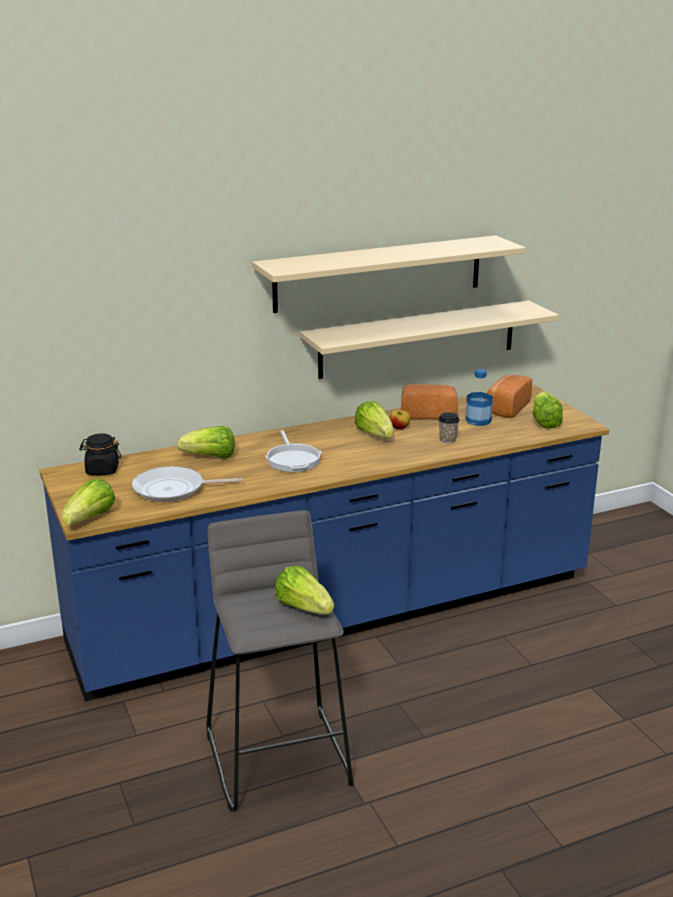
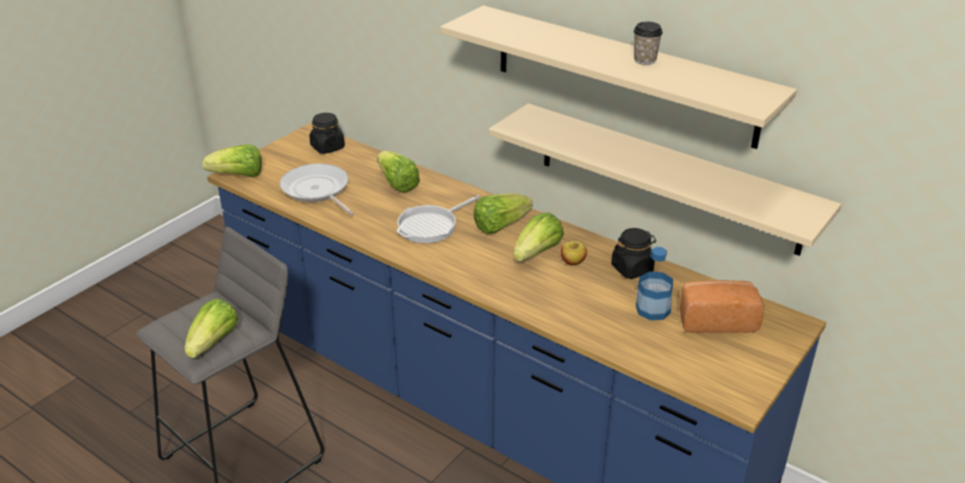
camera: 60 degrees right, 10 degrees up
(428, 413) = (632, 269): bread -> black jar
(447, 440) = (573, 304): cup -> cup (645, 60)
(544, 422) = (708, 362): lettuce -> lettuce (500, 225)

